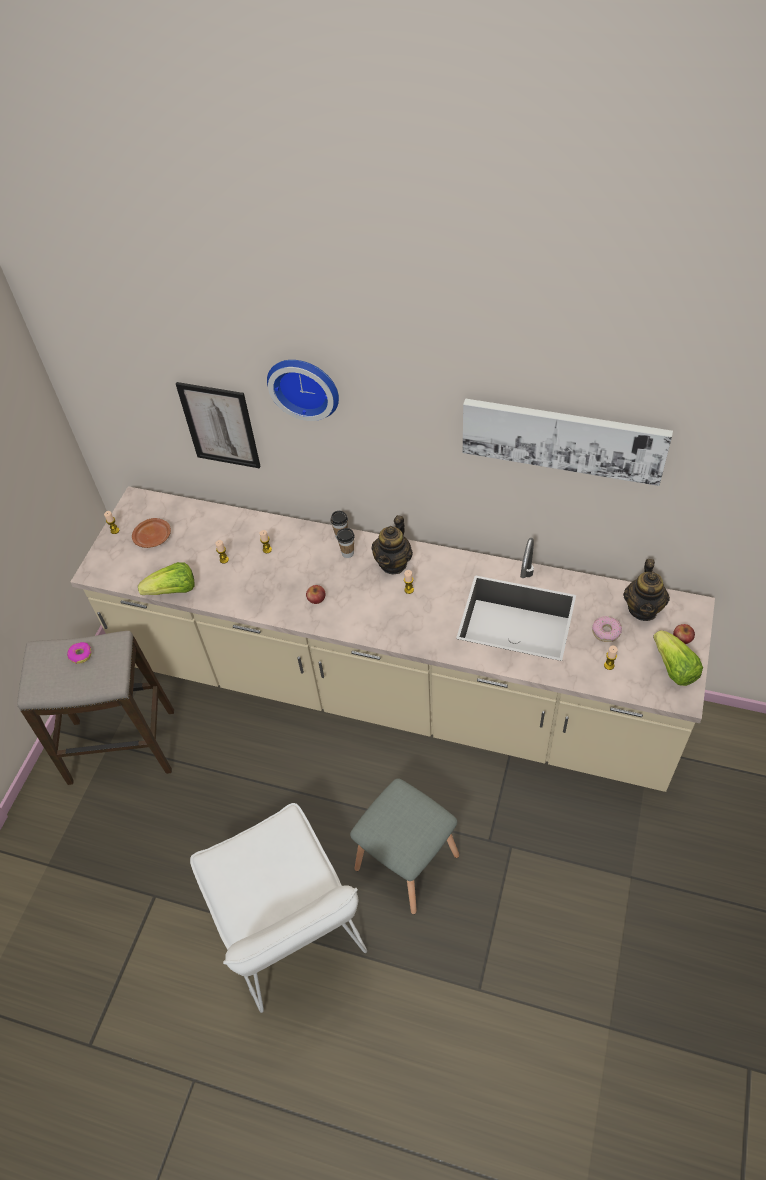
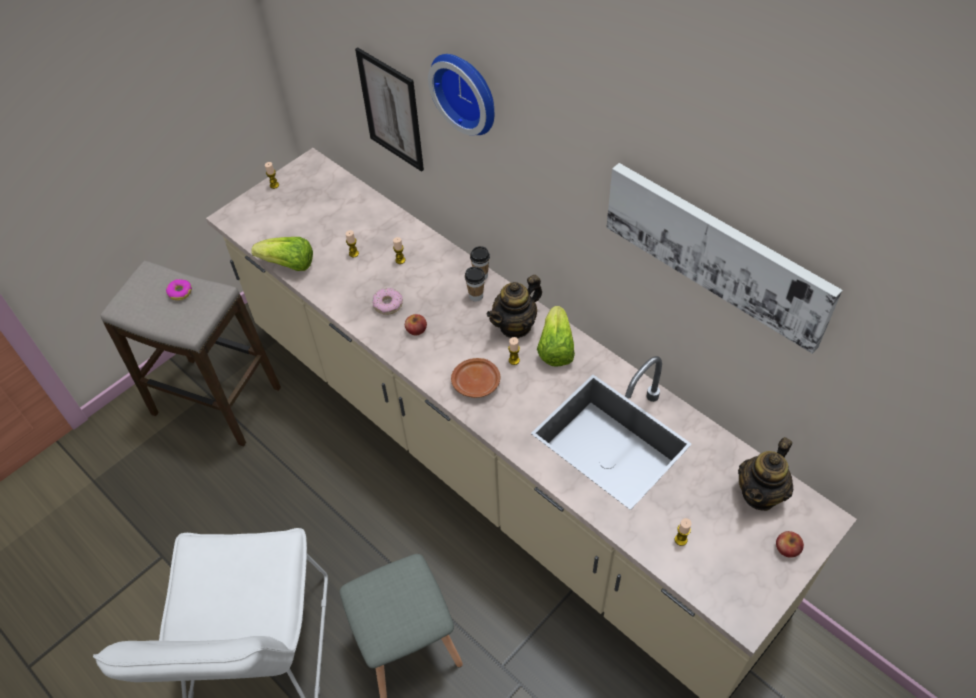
camera: 25 degrees right, 0 degrees up
(153, 537) = (304, 205): brown plate -> brown plate (477, 383)
(606, 631) = (701, 500): donut -> donut (388, 304)
(673, 668) = (755, 578): lettuce -> lettuce (555, 348)

